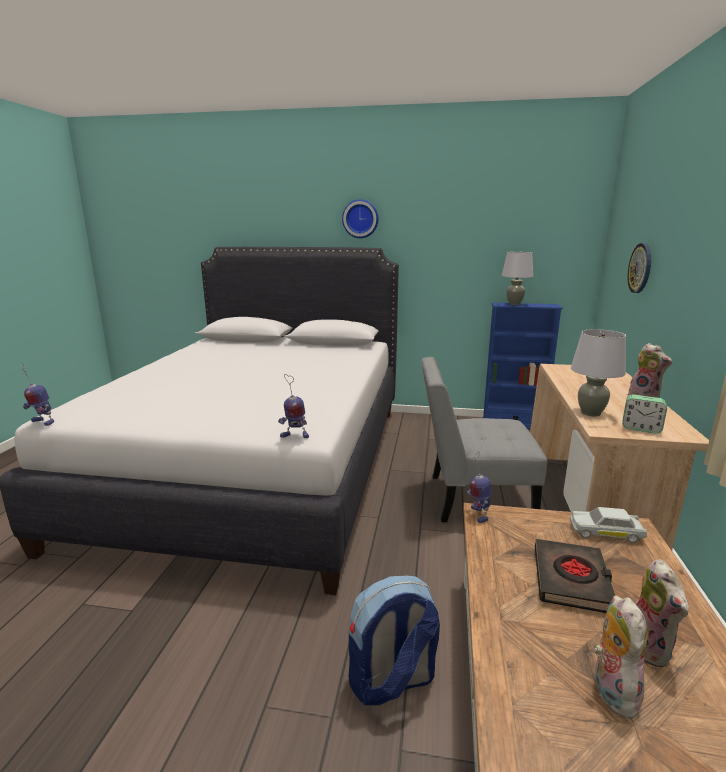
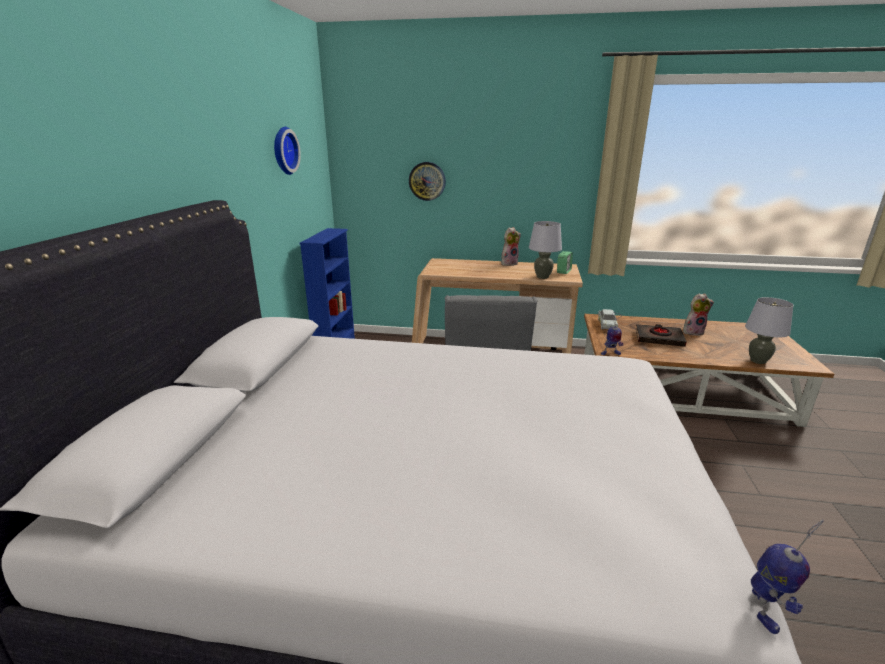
camera: 90 degrees left, 5 degrees up
(294, 436) = (642, 370): toy robot -> none
(360, 219) = (171, 155): wall clock -> wall clock (283, 151)
(391, 681) = (700, 442): backpack -> none
(514, 304) = (321, 237): grey table lamp -> grey table lamp (758, 361)
(611, 689) = (725, 342): plush toy -> none

